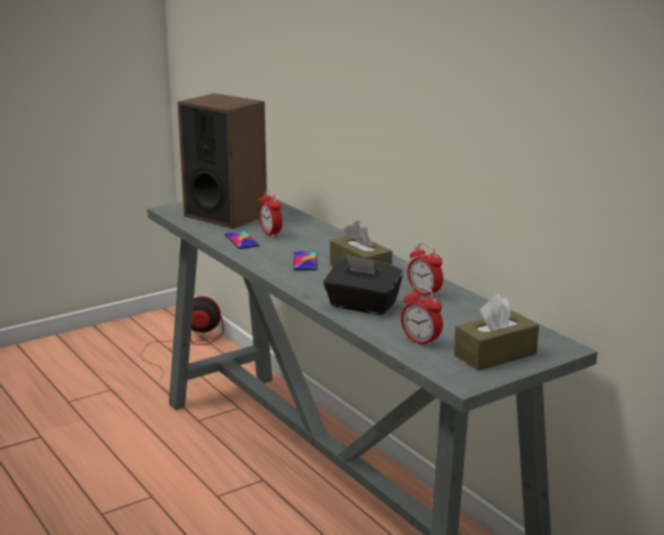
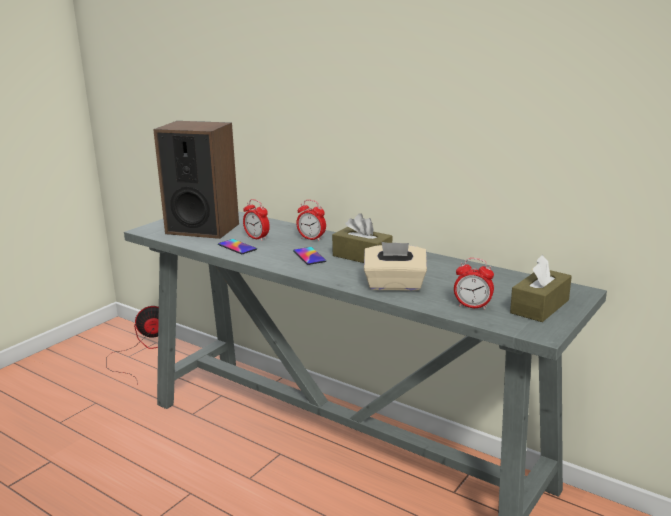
camera: 20 degrees left, 0 degrees up
(362, 306) = (394, 285): black tissue box -> beige tissue box
(424, 294) = (432, 267): alarm clock -> alarm clock (311, 239)

